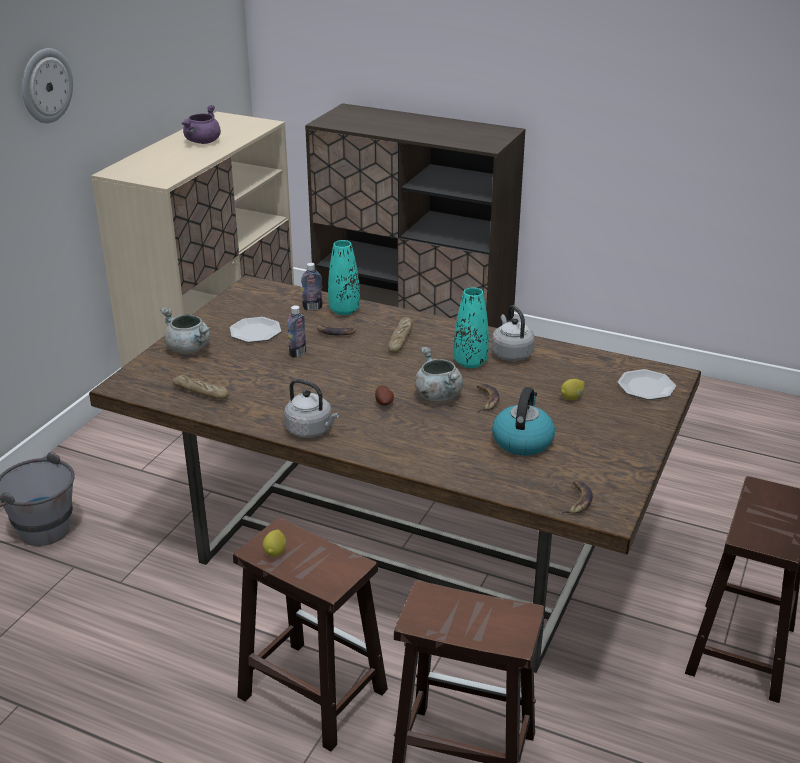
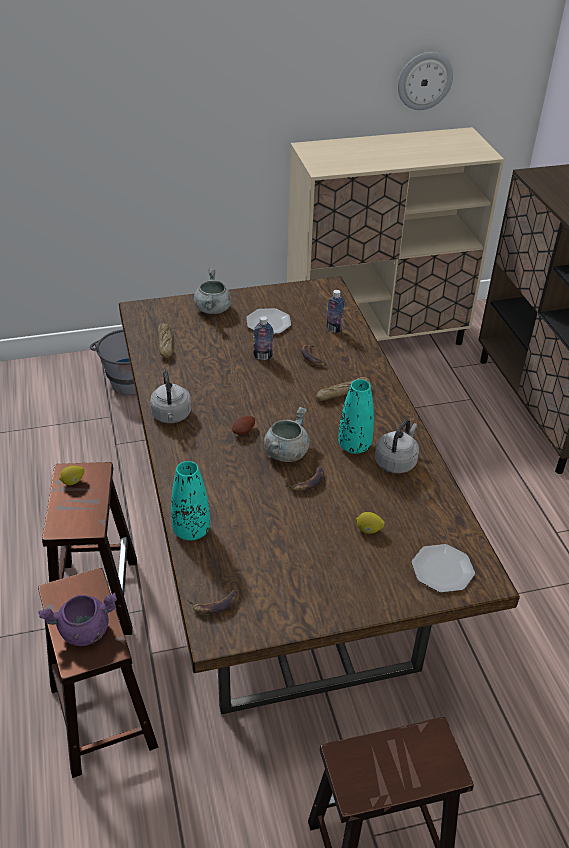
camera: 50 degrees right, 10 degrees up
(46, 85) = (264, 57): wall clock -> wall clock (424, 80)
(203, 142) = (409, 149): purple cooking pot -> purple cooking pot (83, 631)
(344, 310) = (350, 345): turquoise vase -> turquoise vase (191, 530)
(522, 441) = (271, 531): kettle -> none

